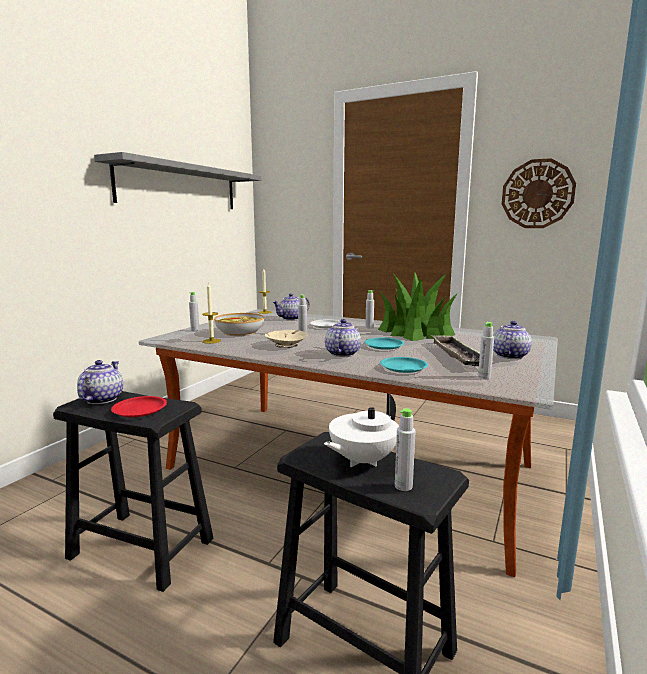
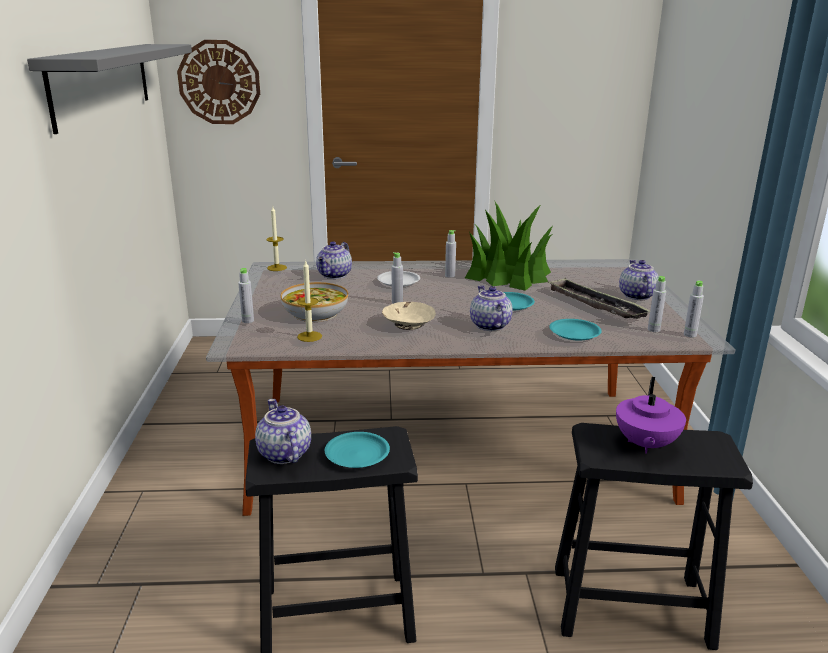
camera: 30 degrees left, 10 degrees up
(140, 410) = (358, 454): red plate -> turquoise plate
(361, 460) = (645, 444): white teapot -> purple teapot
(403, 486) = (704, 458): grey bottle -> grey bottle (690, 335)
(537, 194) = (573, 82): wall clock -> wall clock (219, 82)

